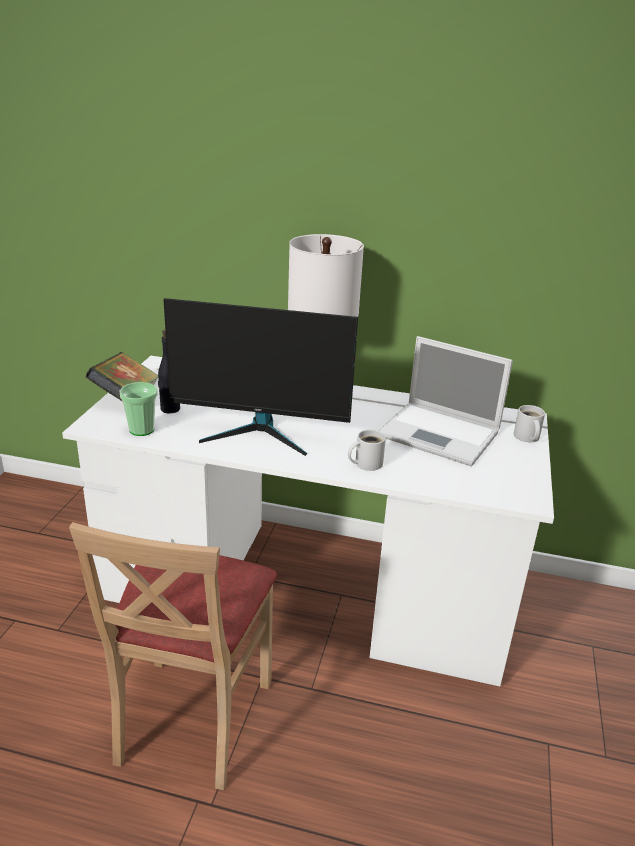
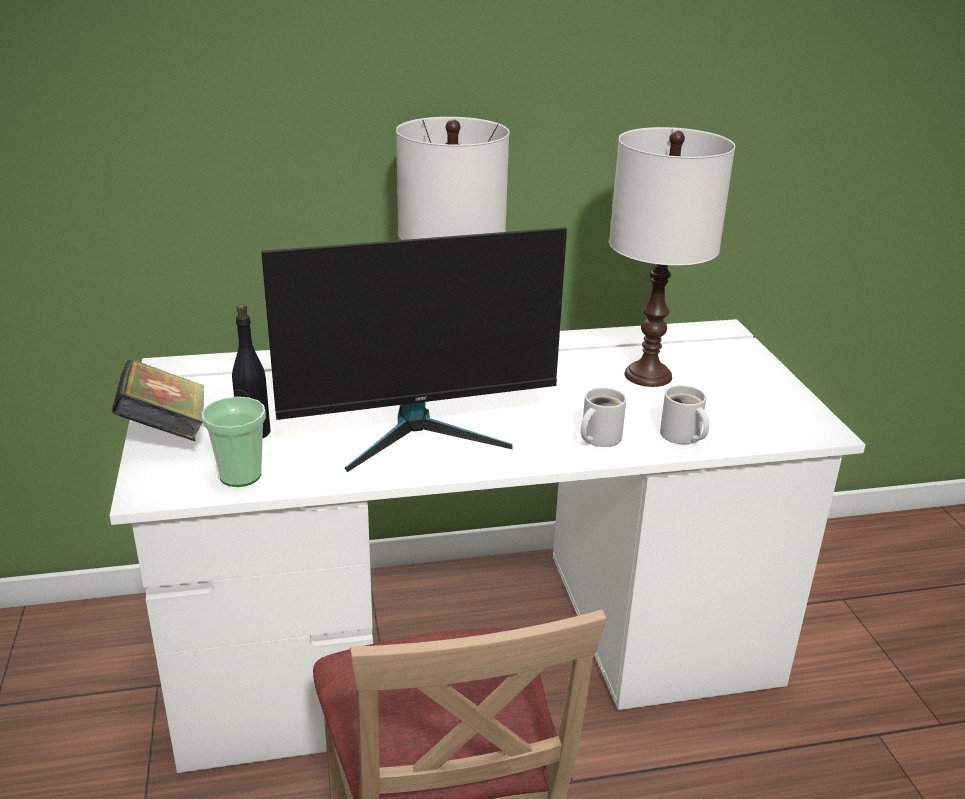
camera: 25 degrees left, 0 degrees up
(441, 434) = (648, 375): laptop -> white table lamp
(526, 437) = (745, 354): white mug -> white mug (681, 436)

